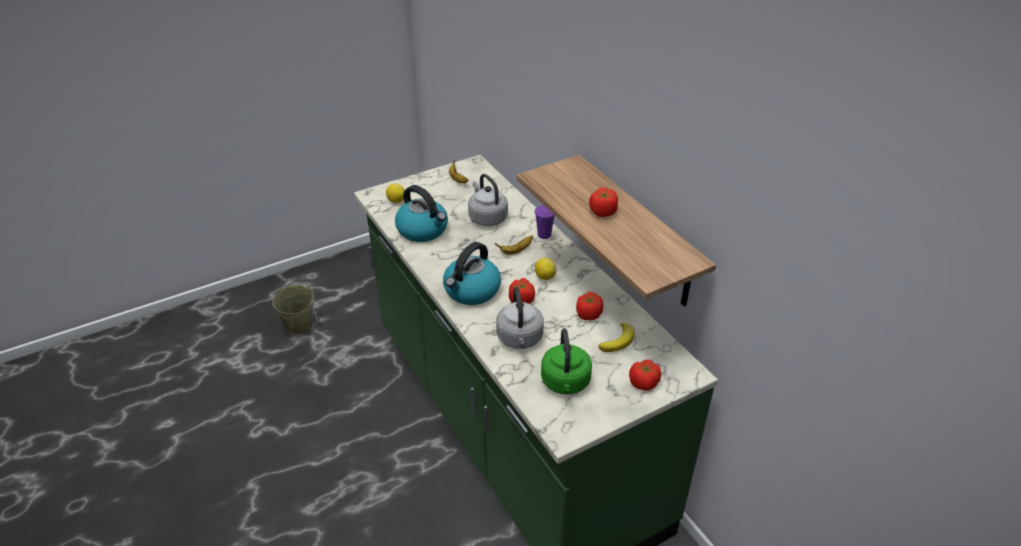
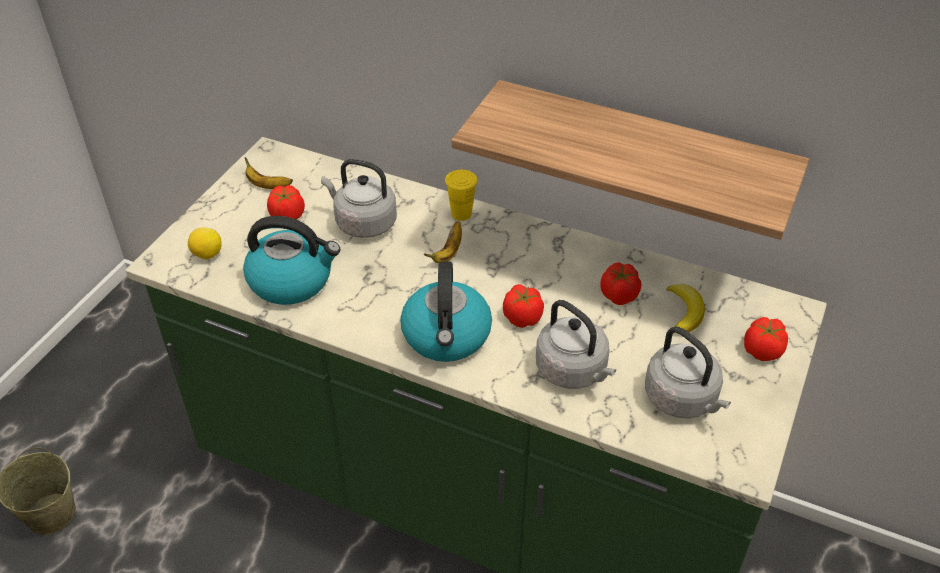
camera: 35 degrees left, 5 degrees up
(544, 235) = (461, 214): purple cup -> yellow cup
(545, 277) = (519, 271): lemon -> none
(565, 383) = (683, 400): green kettle -> grey kettle
(602, 212) = (617, 146): tomato -> tomato (287, 215)

